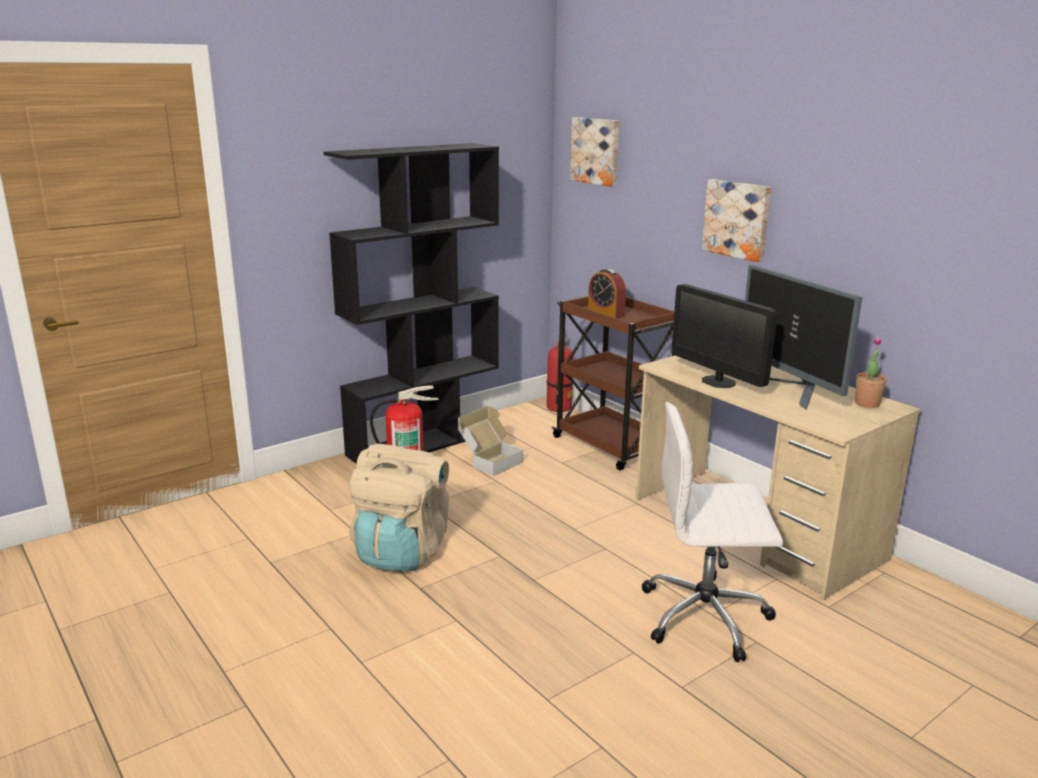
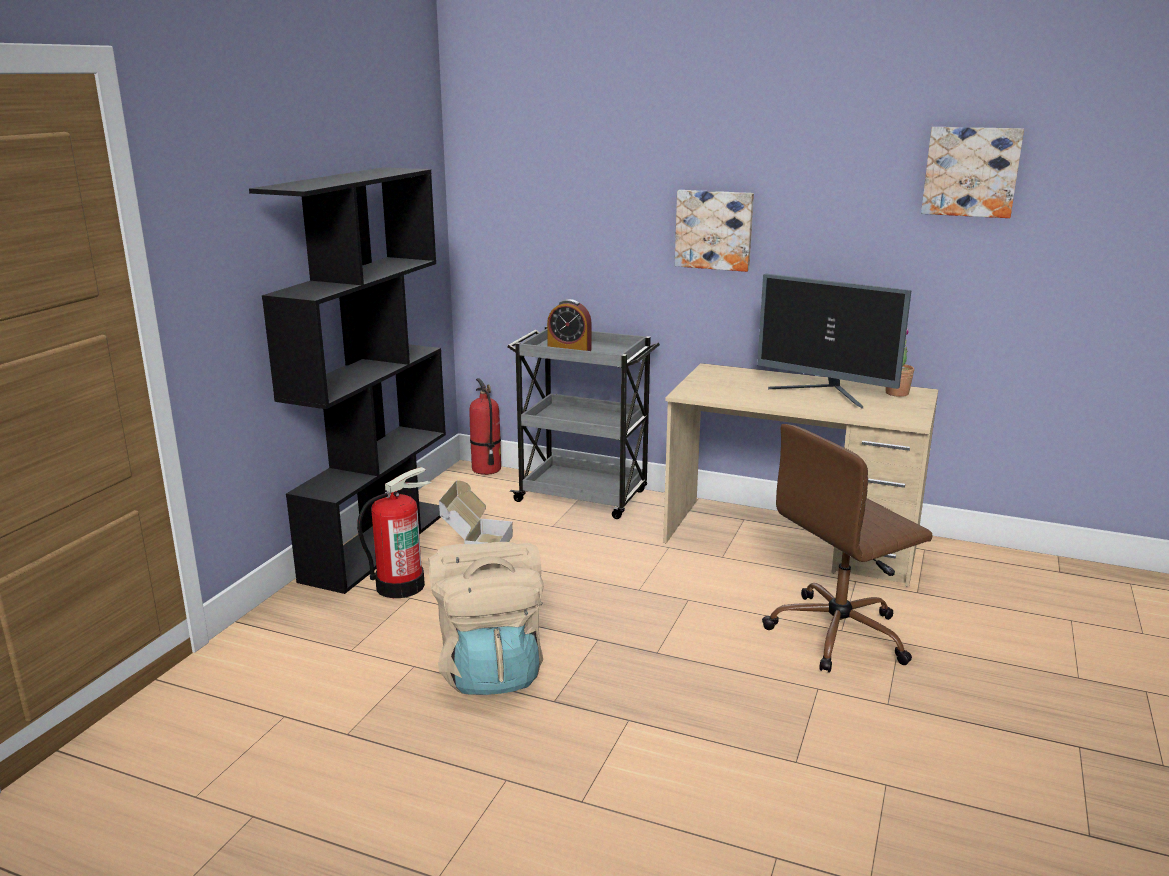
camera: 30 degrees left, 0 degrees up
(596, 151) = (514, 168): picture -> picture (971, 171)
(612, 446) = (584, 497): brown cart -> grey cart
(706, 616) = (839, 633): white office chair -> brown office chair
(718, 382) = (758, 398): monitor -> none

